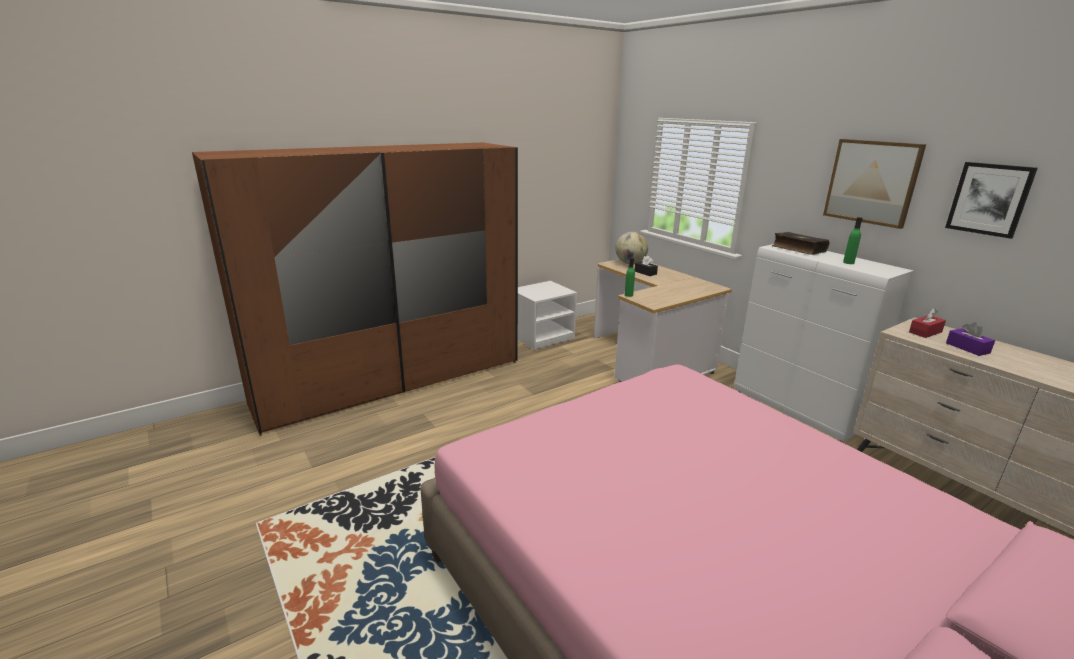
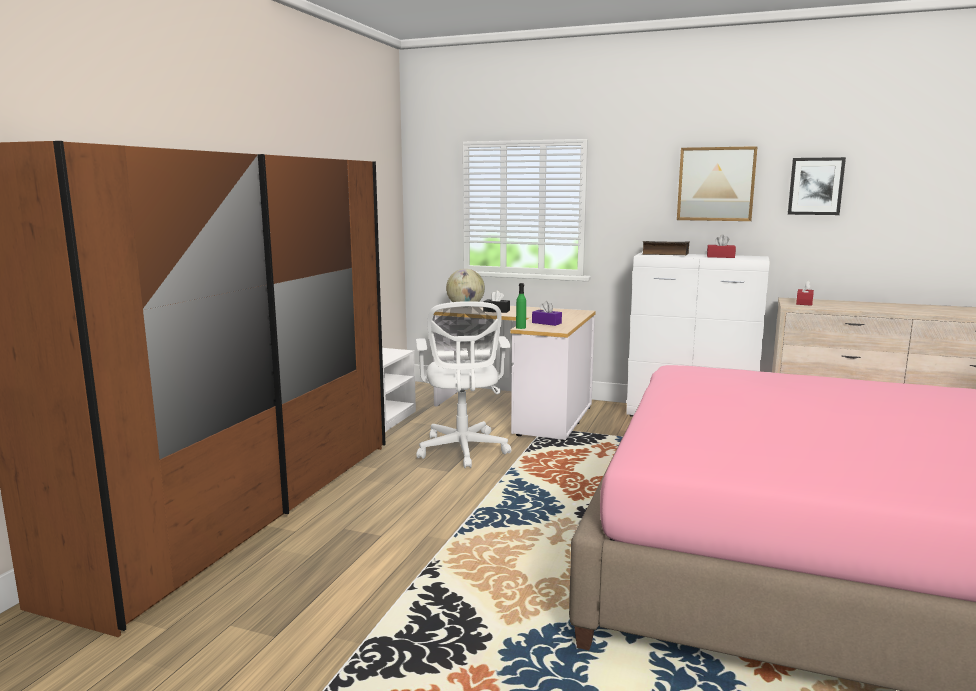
camera: 35 degrees left, 10 degrees down
(563, 381) = (463, 451): none -> white office chair
(848, 262) = (720, 257): green bottle -> red tissue box
(967, 348) = (844, 306): purple tissue box -> purple tissue box (546, 323)

